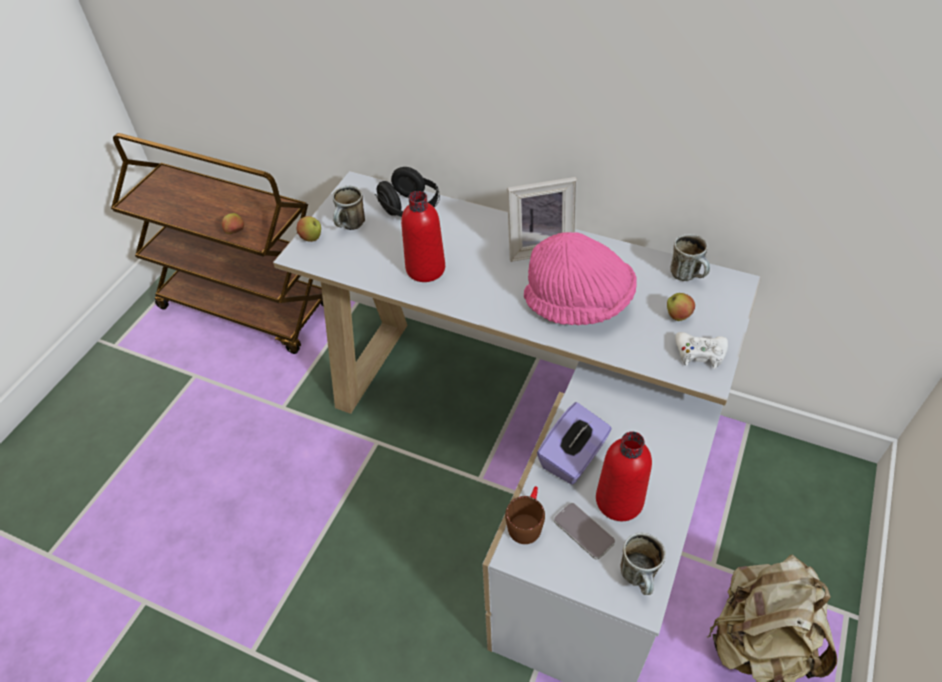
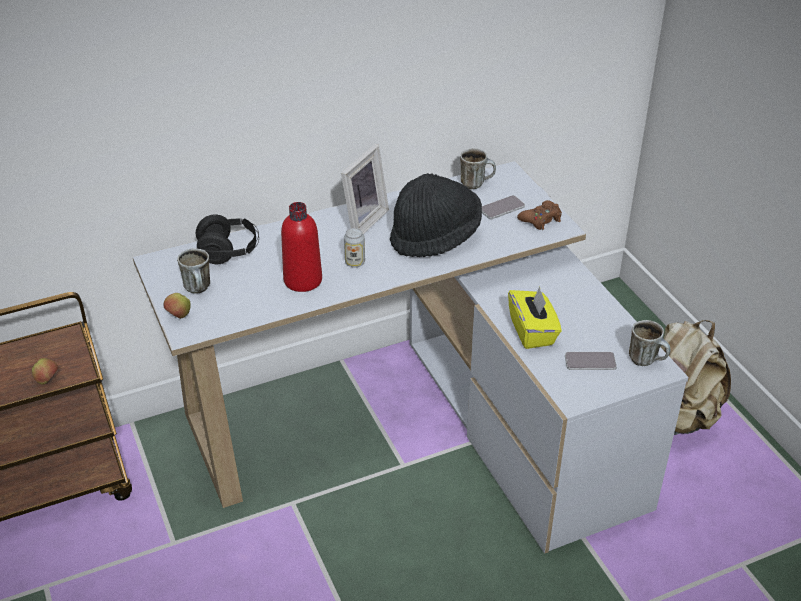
camera: 50 degrees left, 10 degrees down
(482, 281) = (355, 263): none -> can
(526, 521) = (555, 381): brown mug -> none
(573, 457) = (532, 331): purple tissue box -> yellow tissue box
(578, 303) = (435, 237): pink hat -> black hat
(619, 500) = (586, 334): red bottle -> none
(678, 316) = (502, 208): apple -> phone
(700, 353) = (541, 220): white game controller -> brown game controller

